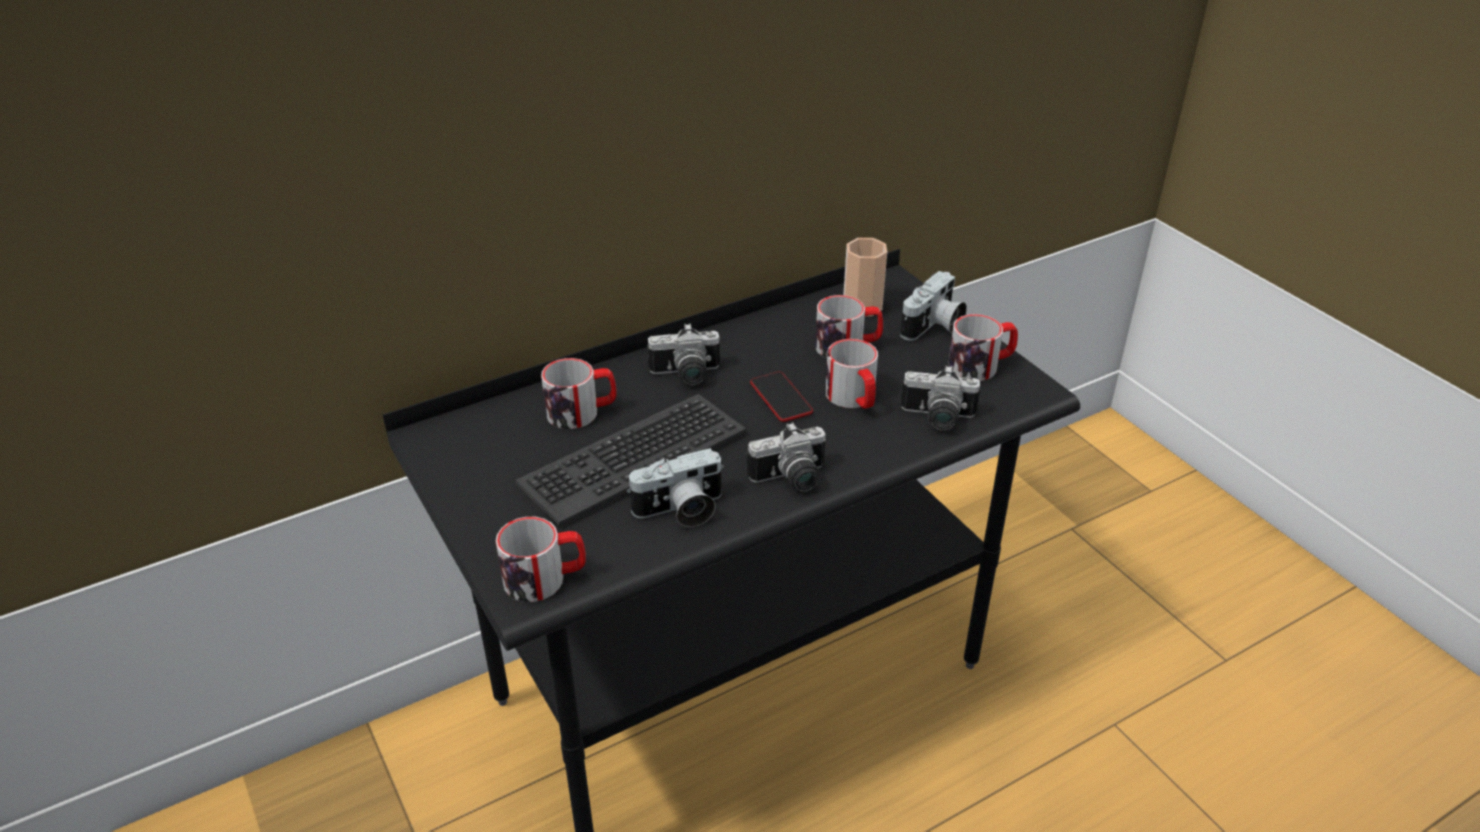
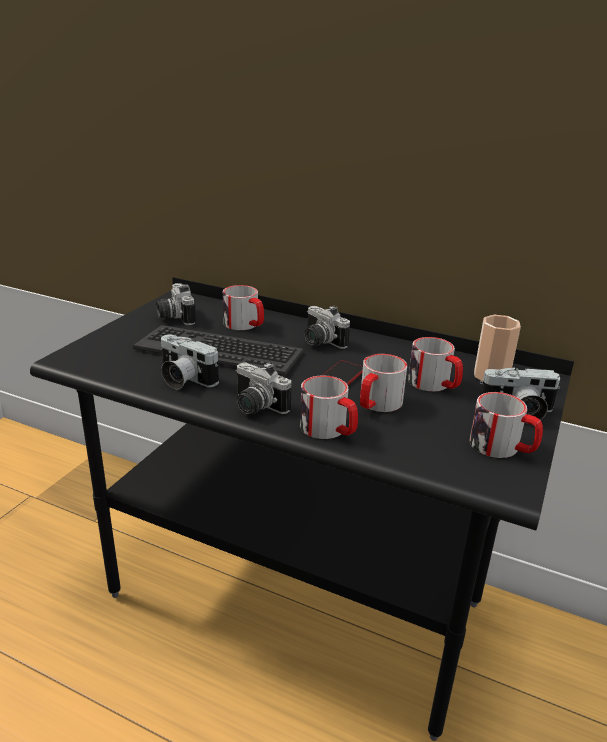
camera: 55 degrees right, 10 degrees down
(545, 578) = (86, 359): mug -> mug (329, 430)
(937, 418) = (401, 446): camera -> camera (174, 317)

